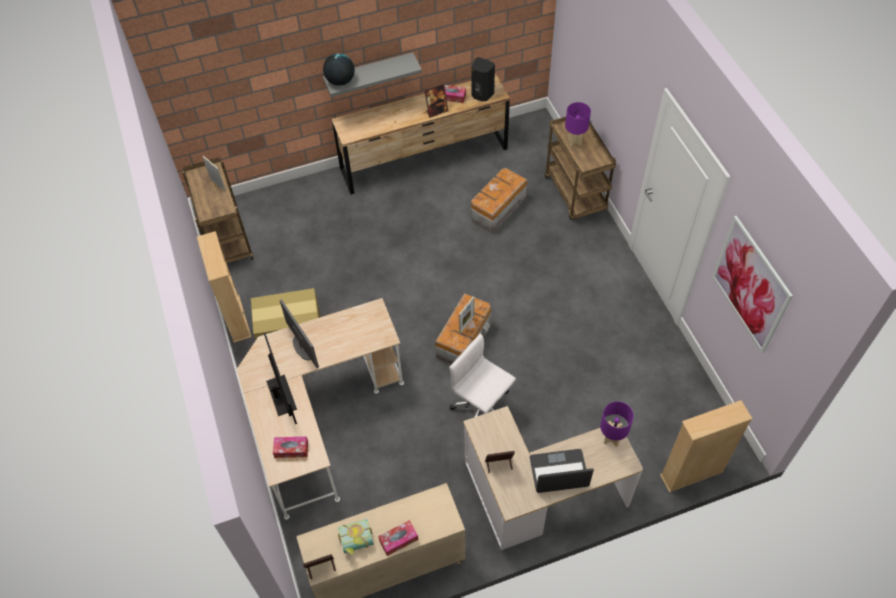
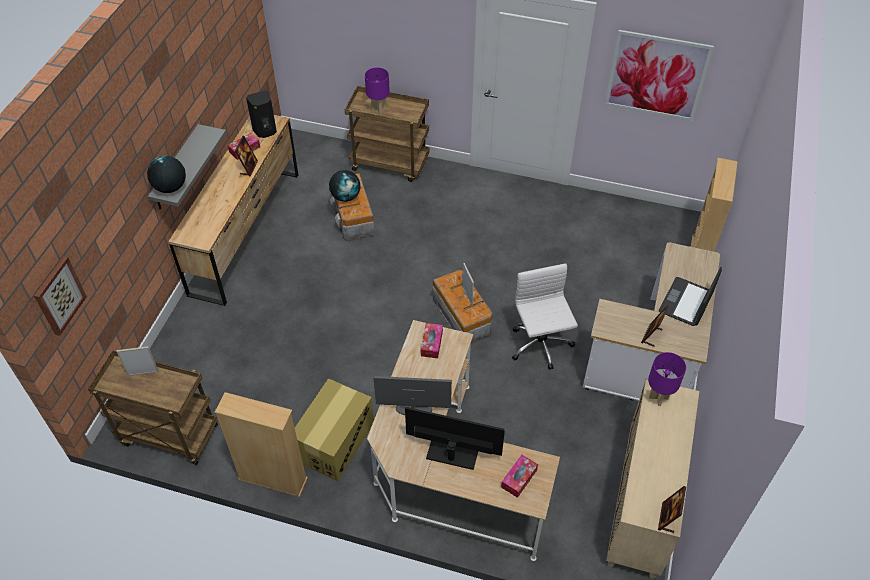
camera: 55 degrees left, 5 degrees down
(192, 94) = (59, 295): none -> picture
(357, 543) = (660, 475): book -> none
(398, 540) = (678, 443): tissue box -> tissue box (431, 343)
(482, 409) = (540, 346): white office chair -> white office chair turned 90 degrees clockwise
(494, 187) = (346, 197): none -> globe
(611, 439) = (680, 255): purple table lamp -> purple table lamp (658, 397)

